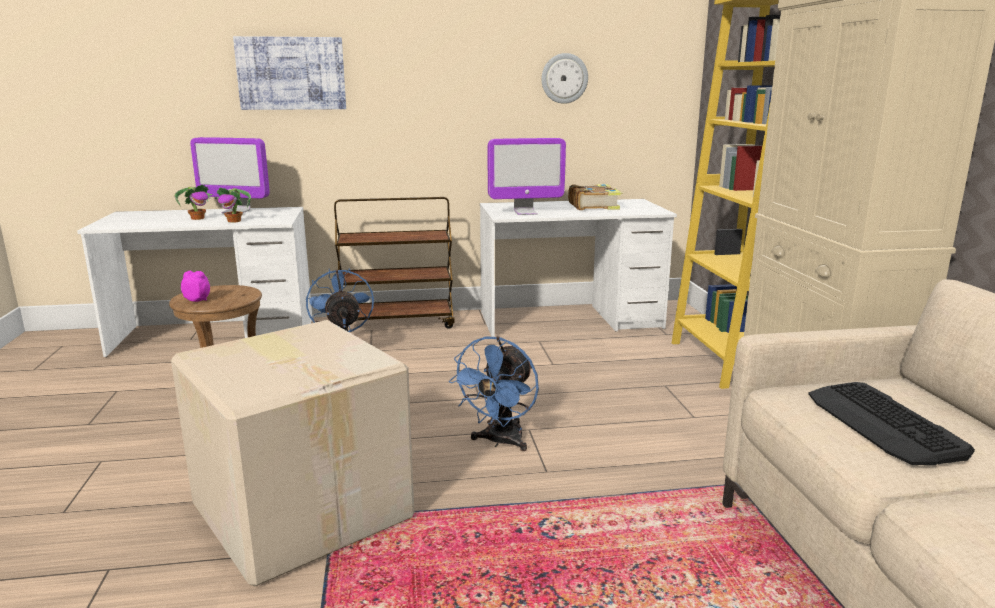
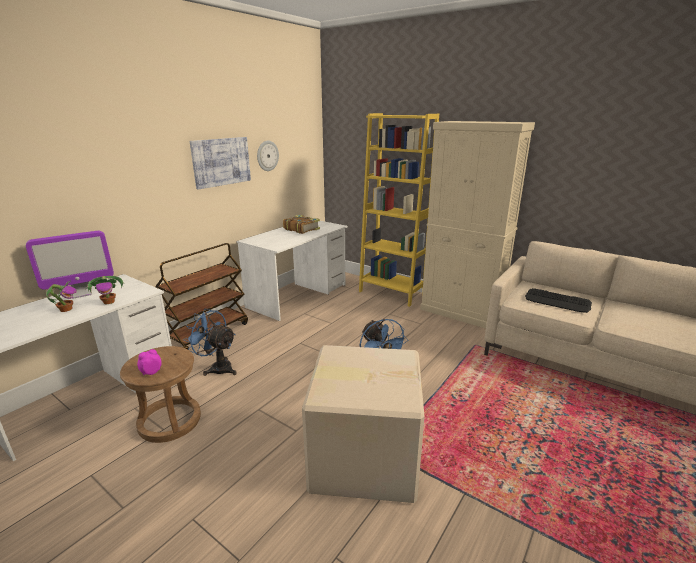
camera: 45 degrees left, 5 degrees up
(291, 73) = (99, 172): picture -> picture (221, 162)
(525, 213) = (281, 242): monitor -> none

